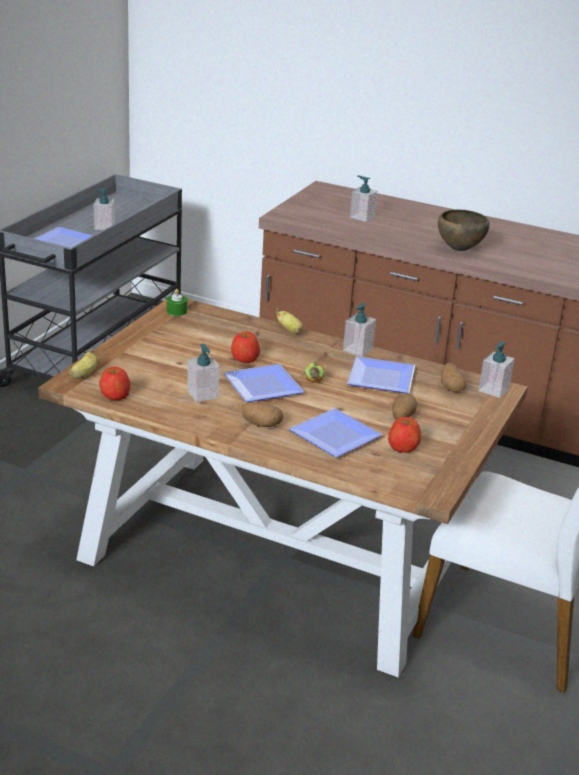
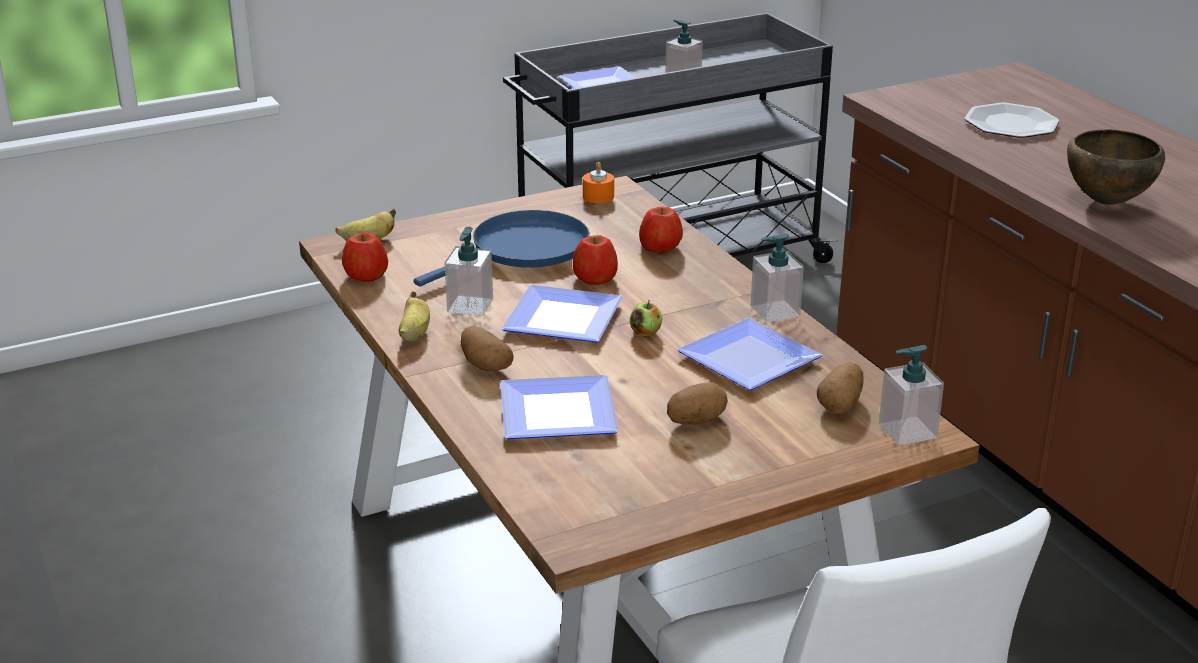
camera: 40 degrees right, 0 degrees up
(176, 311) = (598, 196): green candle -> orange candle
(183, 354) = (523, 250): none -> blue frying pan
(290, 330) = (715, 259): banana -> banana (414, 334)
(362, 217) = (1011, 124): soap dispenser -> plate
(403, 447) = (631, 461): apple -> apple (660, 247)

